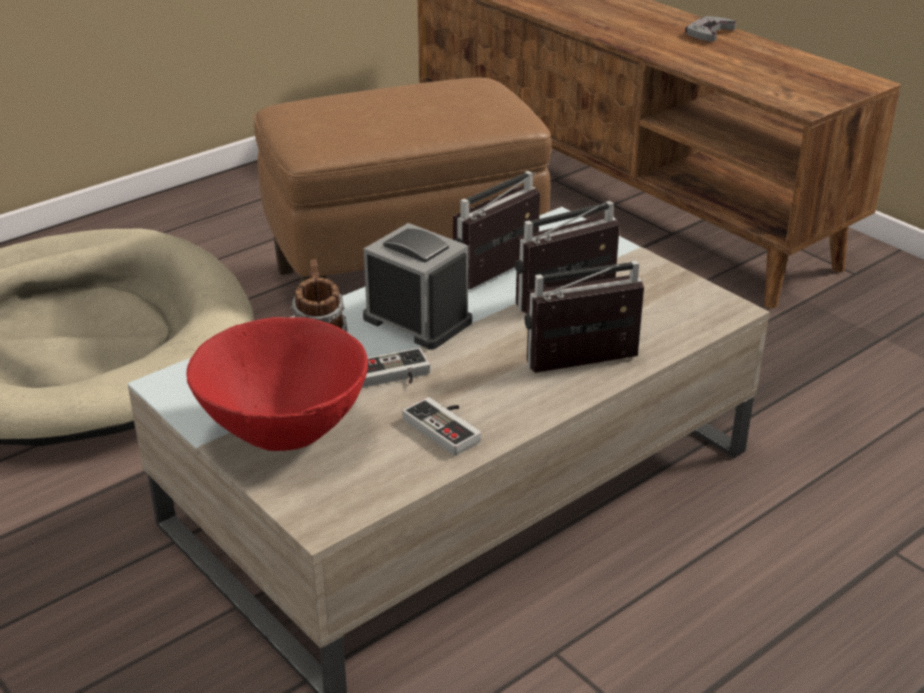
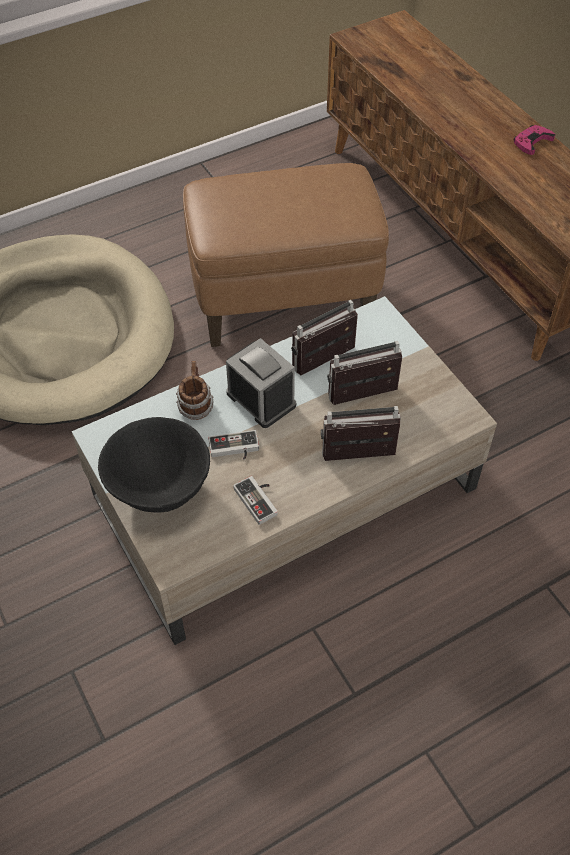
camera: 10 degrees right, 20 degrees up
(284, 433) = (159, 490): red bowl -> black bowl
(708, 33) = (532, 142): grey game controller -> pink game controller

